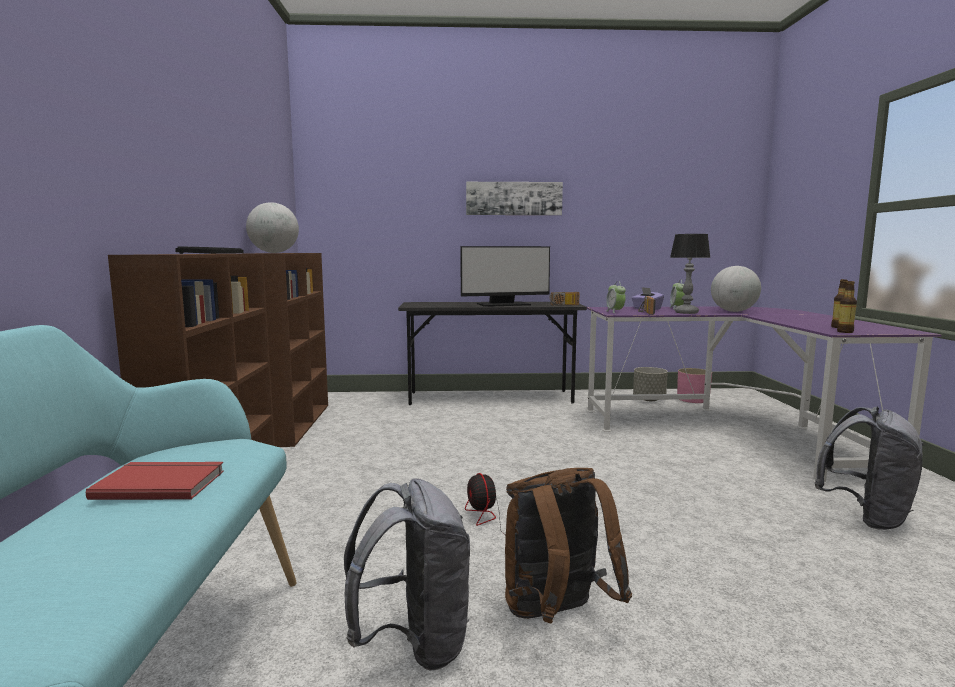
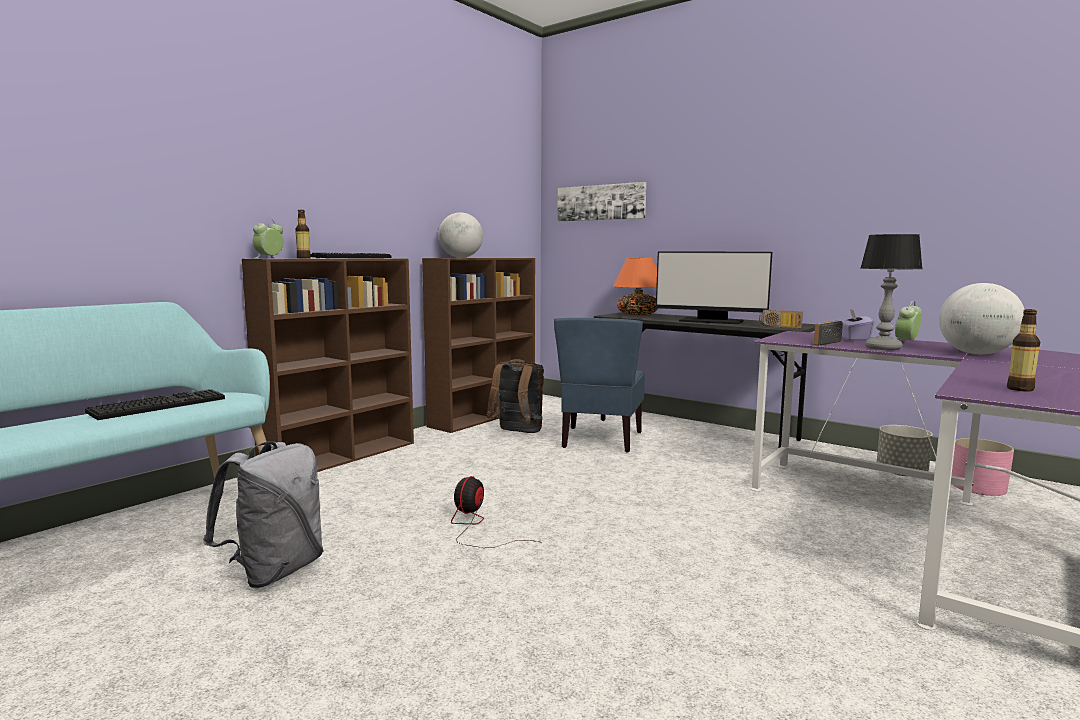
camera: 40 degrees right, 0 degrees up
(161, 483) = (159, 405): red book -> keyboard
(425, 303) = (637, 314): none -> orange table lamp
(441, 420) = (600, 440): none -> blue chair
(514, 198) = (750, 193): picture -> picture (601, 202)
(556, 615) = (375, 598): brown backpack -> brown backpack (517, 433)
(615, 312) = (786, 338): alarm clock -> alarm clock (269, 258)
(845, 332) = (984, 394): bottle -> bottle (303, 258)
(866, 517) = (892, 681): grey backpack -> none

